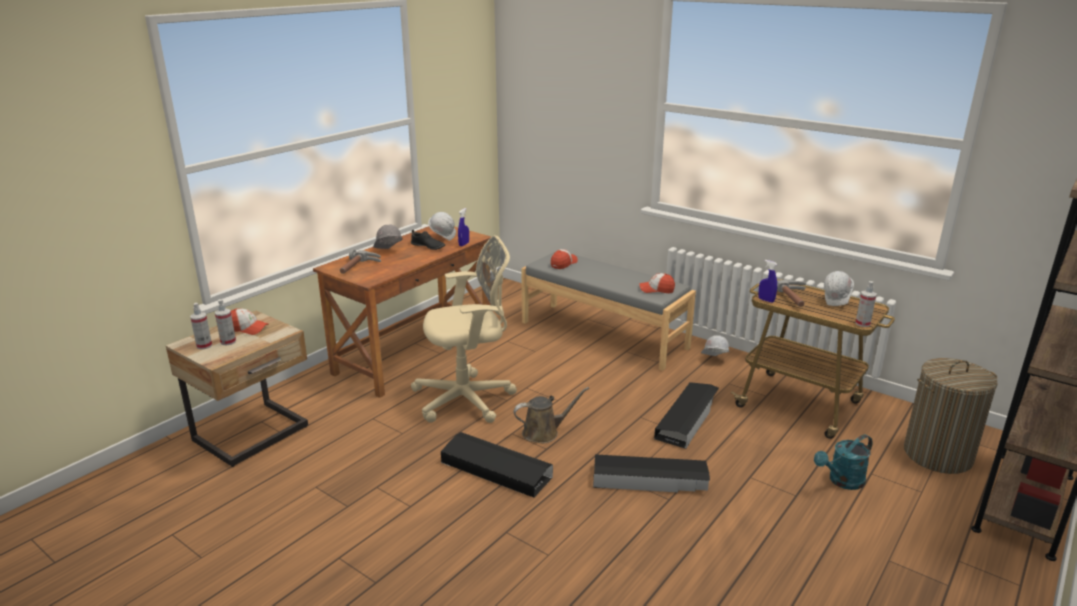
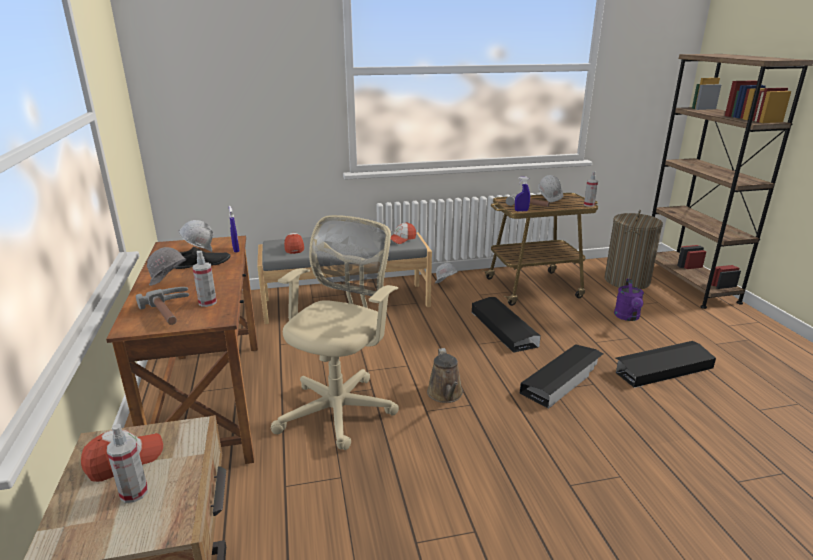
camera: 50 degrees left, 0 degrees up
(204, 346) = (103, 524): spray bottle -> spray bottle (207, 302)
(495, 470) = (471, 446): black storage box -> black storage box (662, 369)
(544, 432) = (446, 394): brown watering can -> brown watering can turned 150 degrees clockwise
(842, 481) = (627, 317): turquoise watering can -> purple watering can

